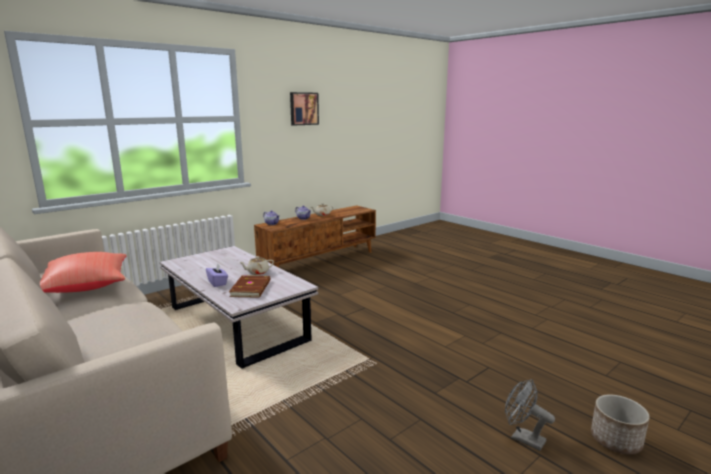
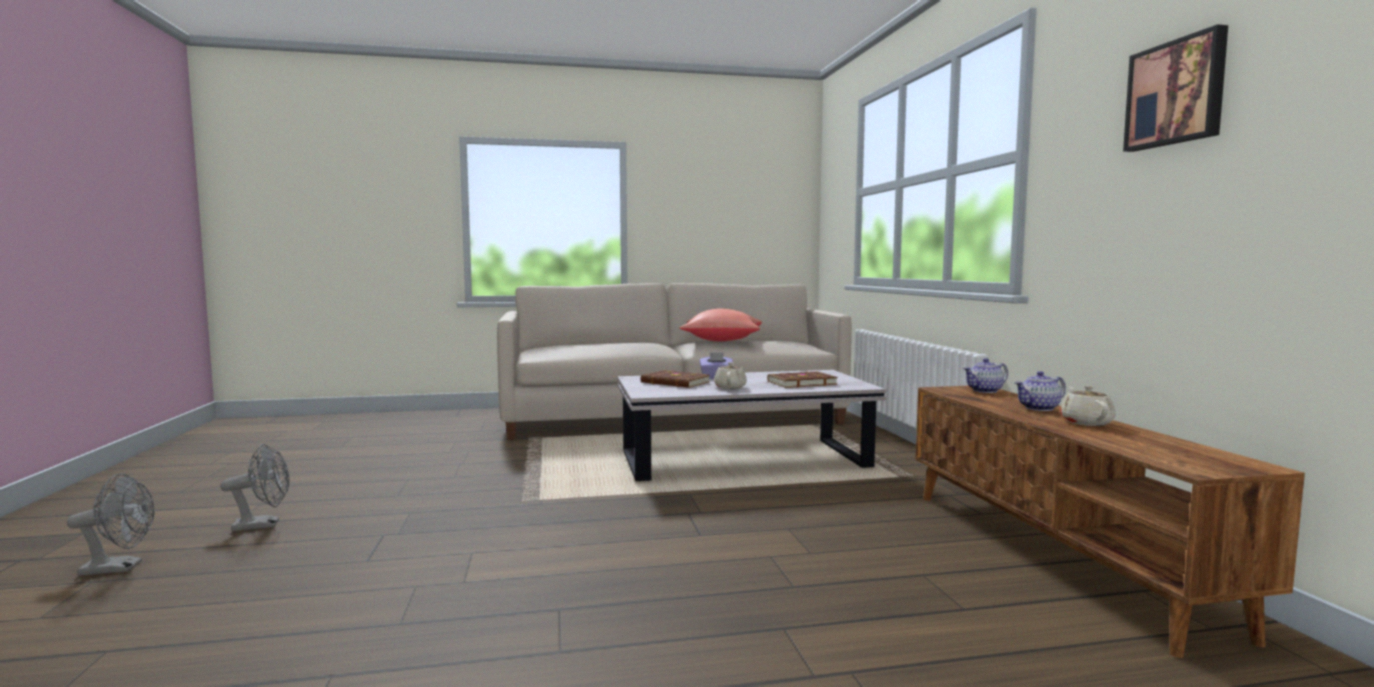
camera: 120 degrees right, 10 degrees down
(227, 261) = (801, 383): none -> brown book
(616, 441) = (120, 568): planter -> grey fan

